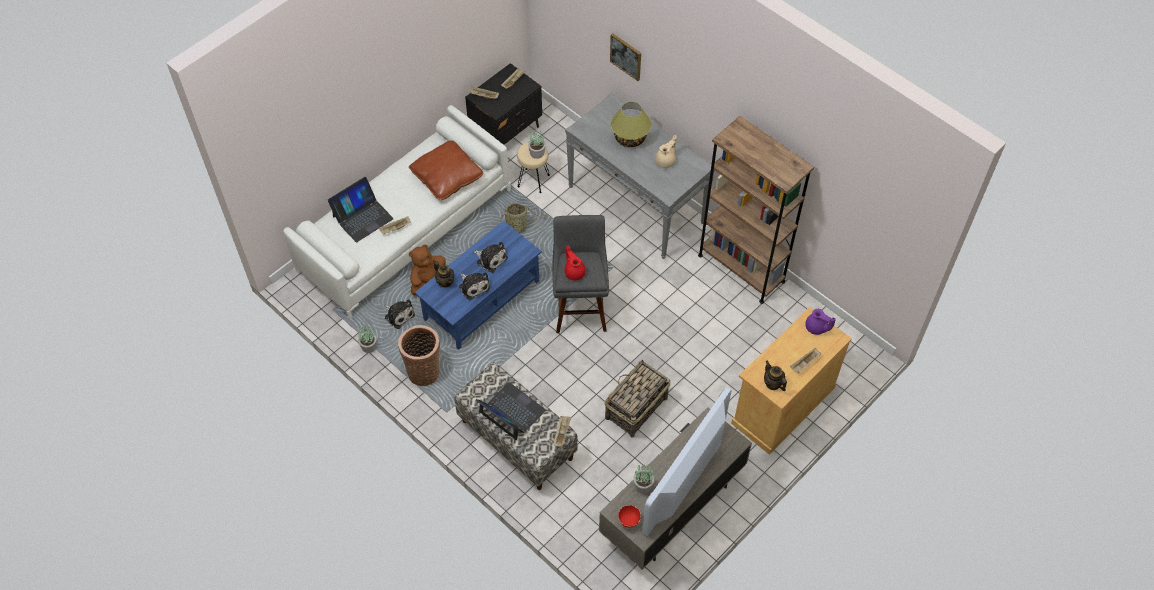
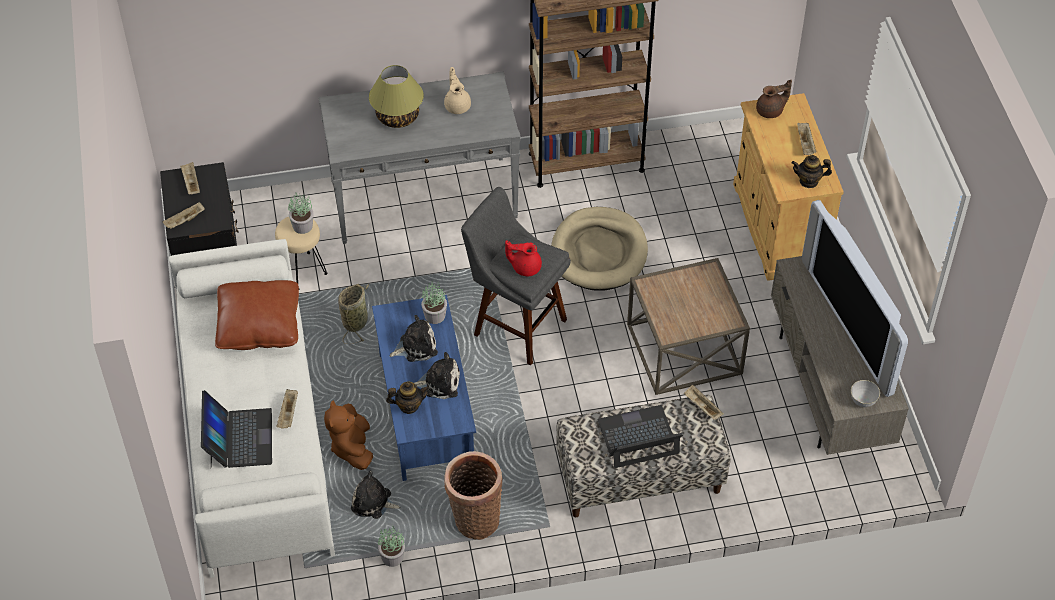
camera: 55 degrees left, 5 degrees down
(398, 315) = (374, 503): plush toy -> plush toy turned 150 degrees counterclockwise
(626, 56) = (330, 31): picture -> none
(629, 520) = (863, 401): red bowl -> grey bowl
(635, 408) = (685, 349): basket -> brown side table
(643, 485) = (830, 365): potted plant -> potted plant (434, 315)
(673, 317) = (599, 252): none -> beige dog bed
(816, 328) = (771, 111): purple teapot -> brown teapot

